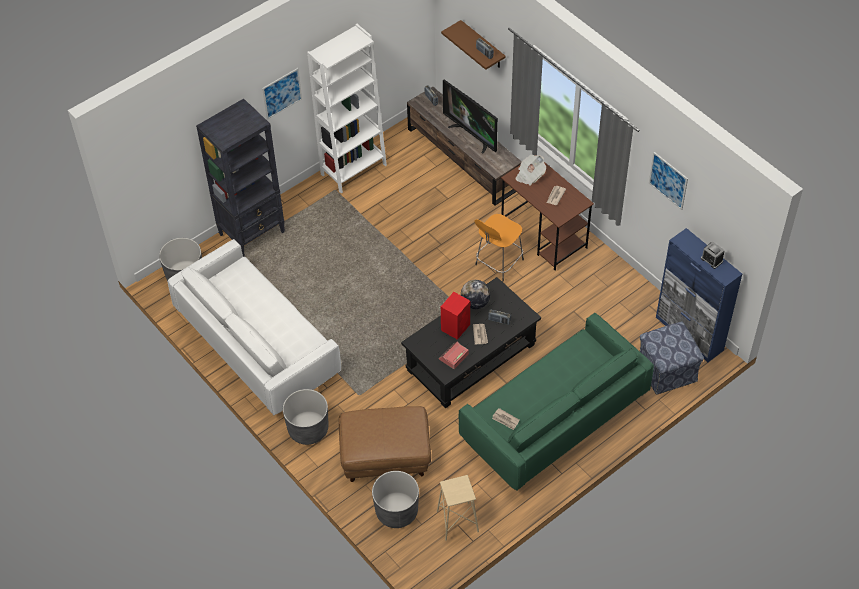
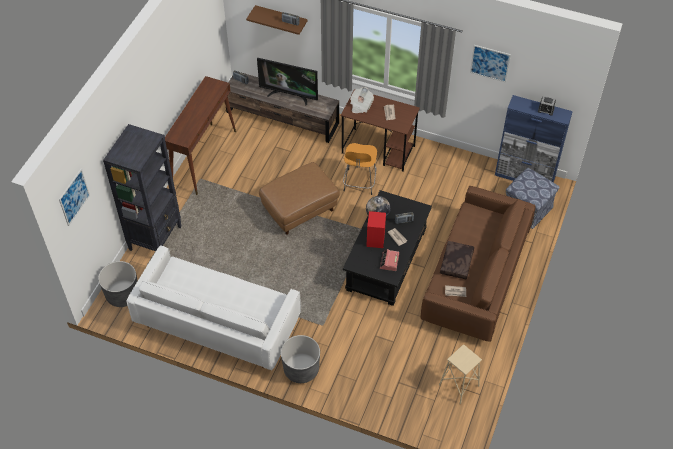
camera: 30 degrees left, 0 degrees up
(282, 93) = (149, 110): picture -> picture (74, 197)
(353, 169) = (204, 158): white bookcase -> brown console table
(385, 457) = (373, 362): brown ottoman -> brown ottoman (299, 210)
(396, 511) = (410, 400): grey planter -> none
(528, 391) = (457, 263): none -> brown pillow
(553, 418) = (474, 278): green sofa -> brown sofa

